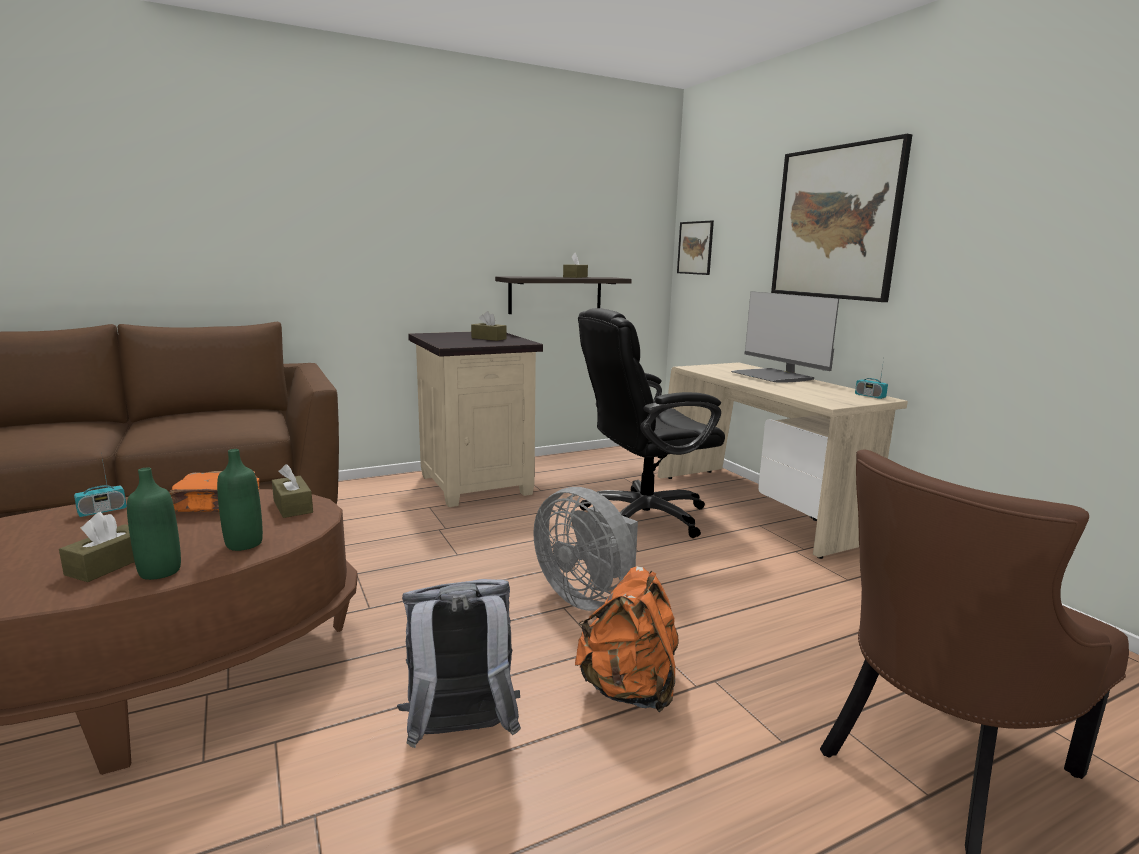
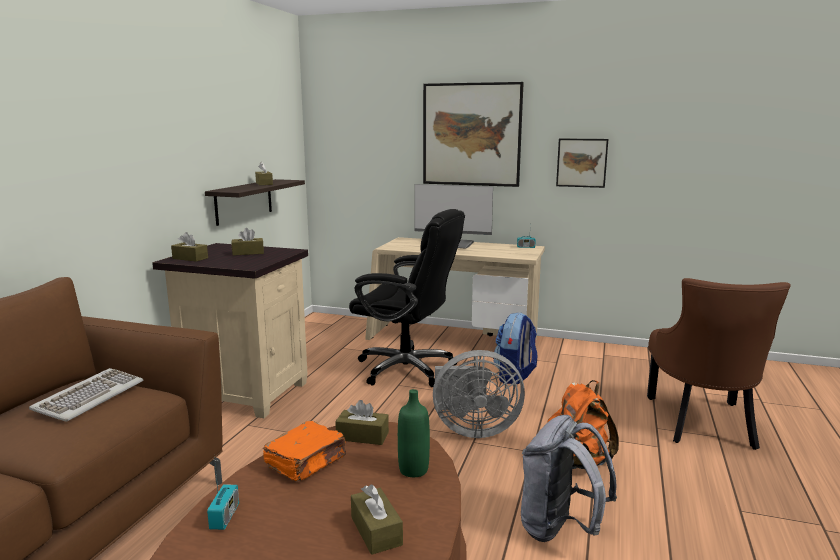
camera: 45 degrees left, 0 degrees up
(160, 571) = (422, 511): green bottle -> none
(229, 416) = (89, 397): none -> keyboard
(438, 335) = (190, 258): none -> brown tissue box
(645, 516) = (406, 368): black office chair -> black office chair turned 90 degrees counterclockwise
(695, 248) = (332, 149): picture -> picture (581, 162)
(753, 570) = (515, 376): none -> backpack

